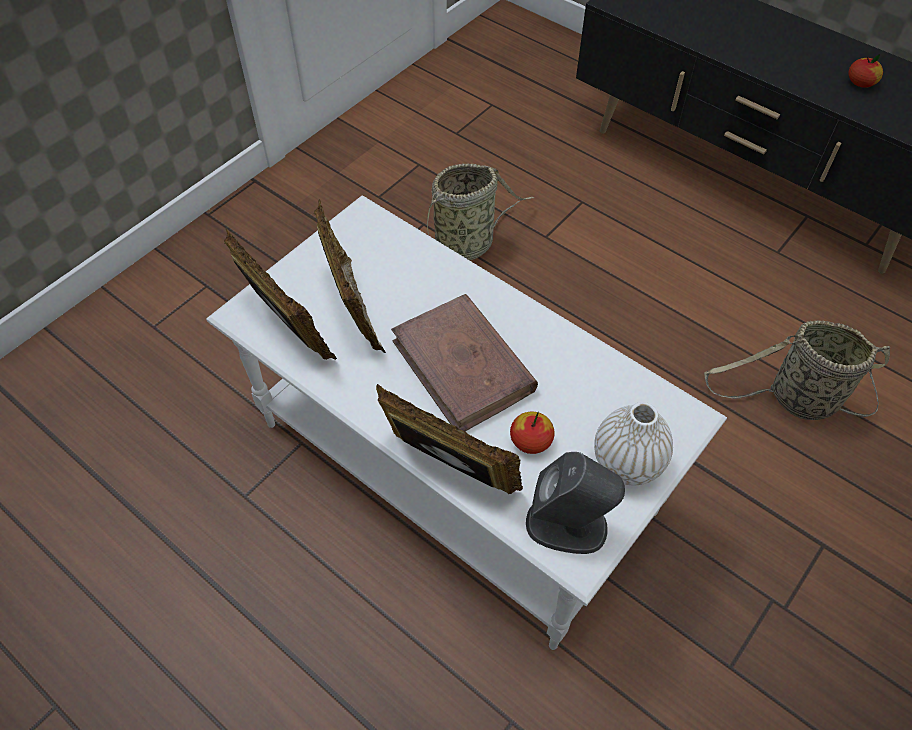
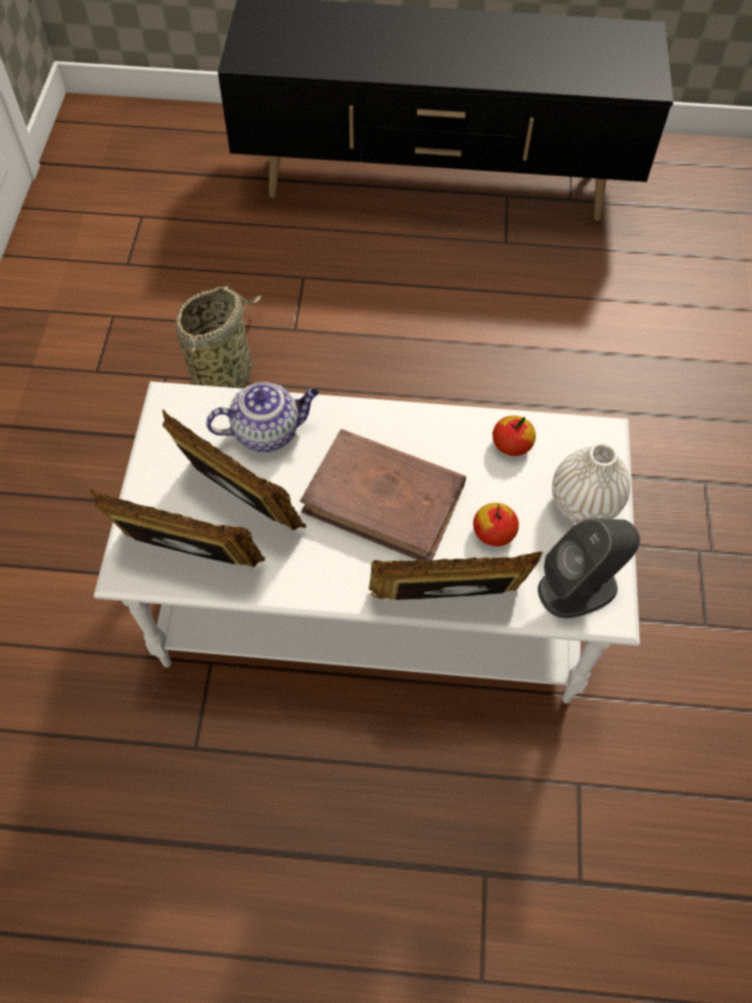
camera: 35 degrees left, 5 degrees up
(416, 271) = (268, 431): none -> teapot
(797, 400) = (607, 370): basket -> none
(861, 82) = (520, 52): apple -> apple (511, 444)

